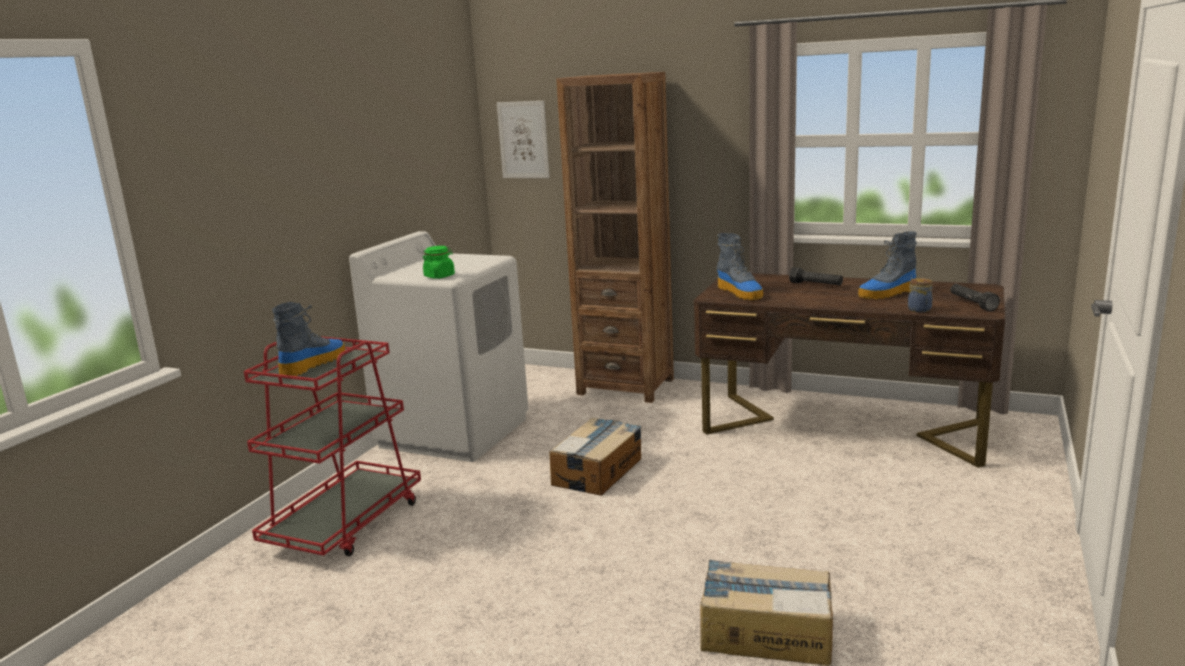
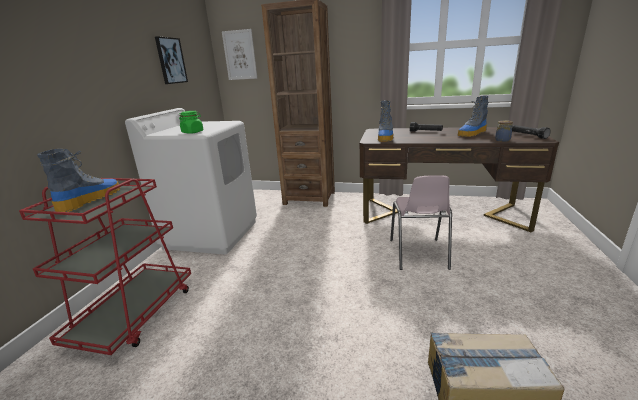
camera: 10 degrees left, 5 degrees up
(415, 160) = (171, 61): none -> picture
(598, 471) = (309, 254): cardboard box -> none
(740, 293) = (385, 137): boot -> boot turned 45 degrees clockwise
(767, 484) = (418, 254): none -> pink chair

